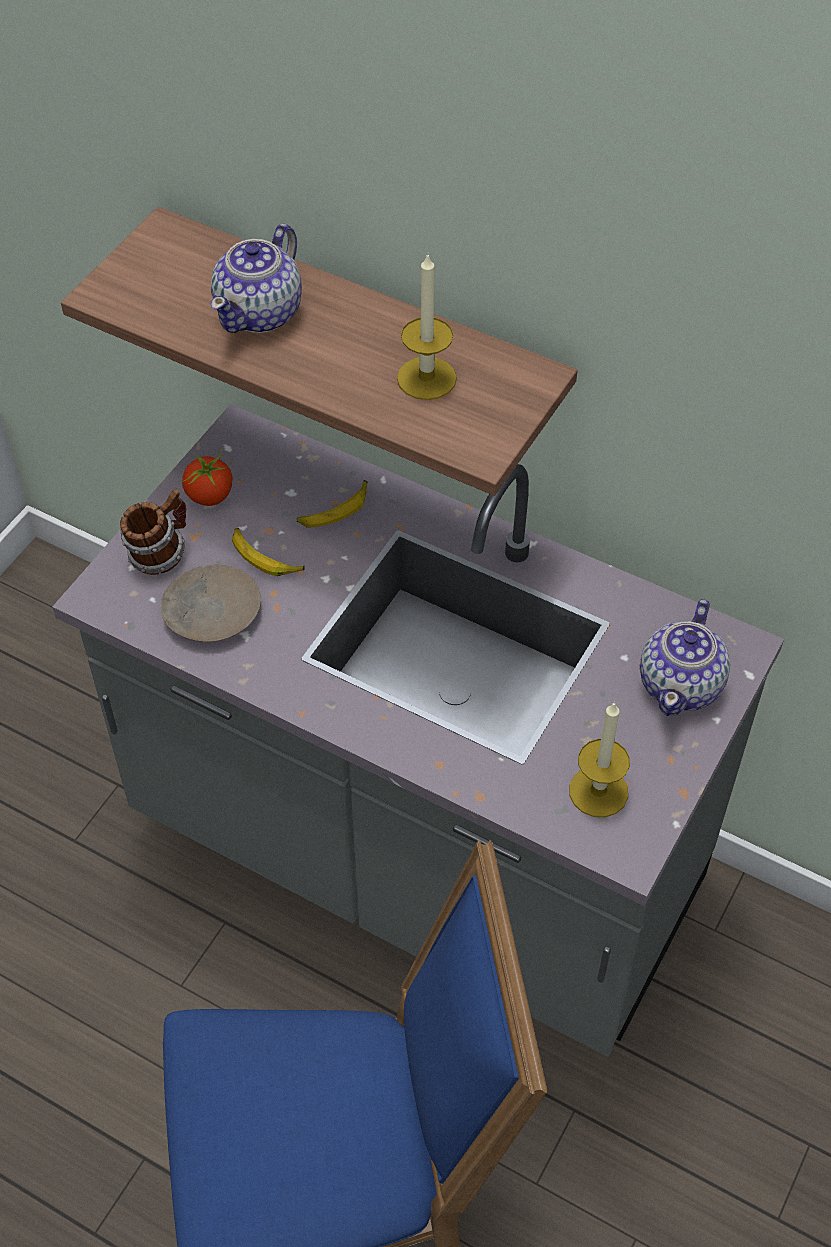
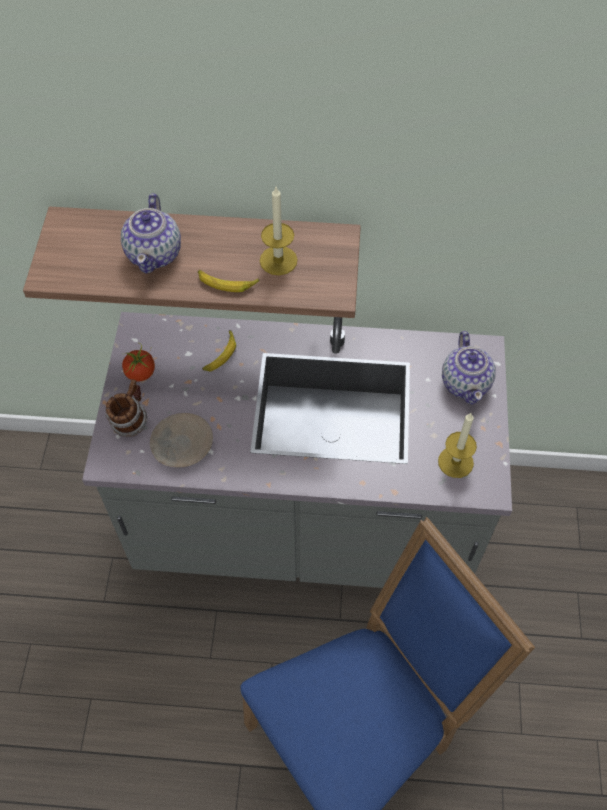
camera: 25 degrees left, 5 degrees up
(265, 557) = (195, 399): banana -> banana (227, 283)

